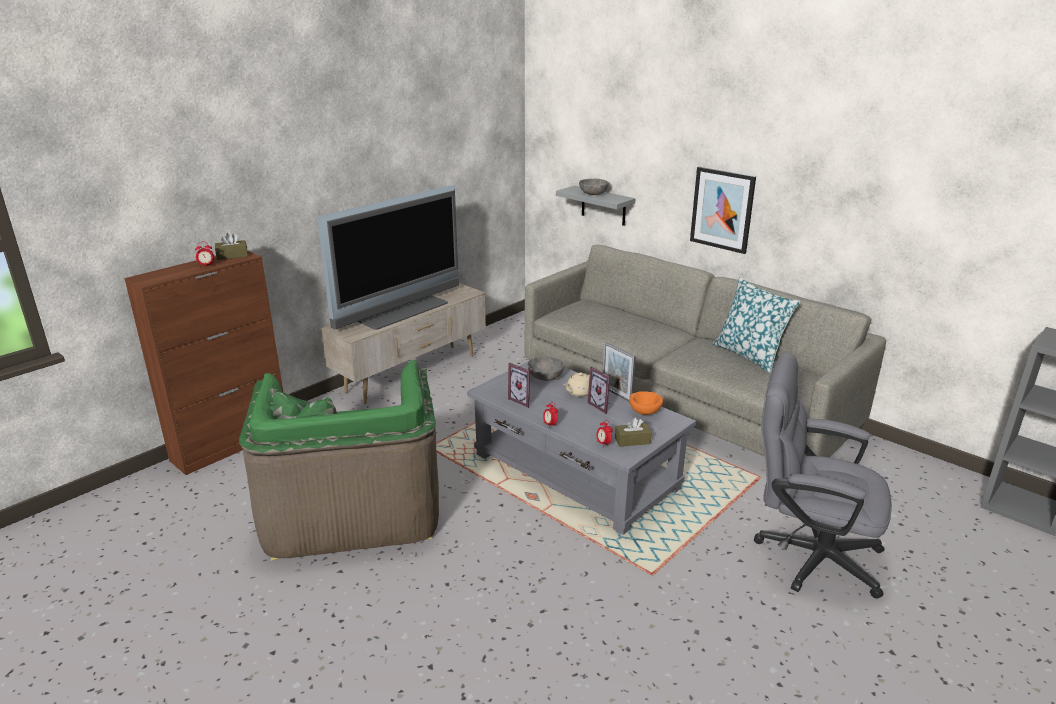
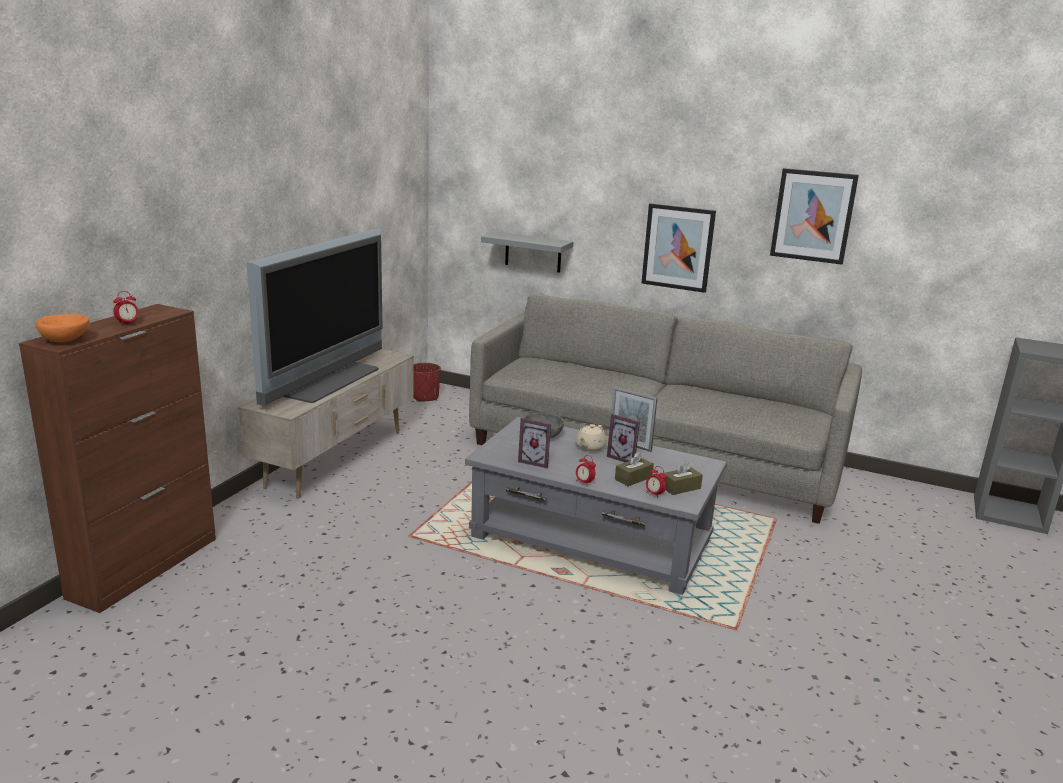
camera: 20 degrees left, 5 degrees down
(232, 256) = (152, 311): brown tissue box -> brown tissue box (633, 478)
(352, 506) = (356, 615): green armchair -> none
(513, 325) = (425, 397): none -> red planter
(593, 194) = (525, 238): grey bowl -> none
(645, 411) = (672, 458): orange bowl -> orange bowl (66, 340)
(749, 355) = (733, 395): pillow -> none
(807, 554) = (864, 584): grey office chair -> none
(845, 186) = (813, 216): none -> picture

